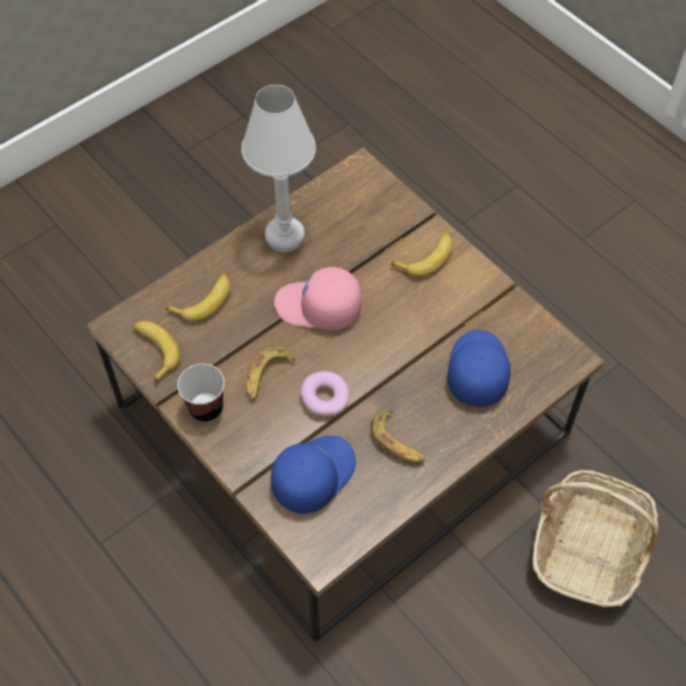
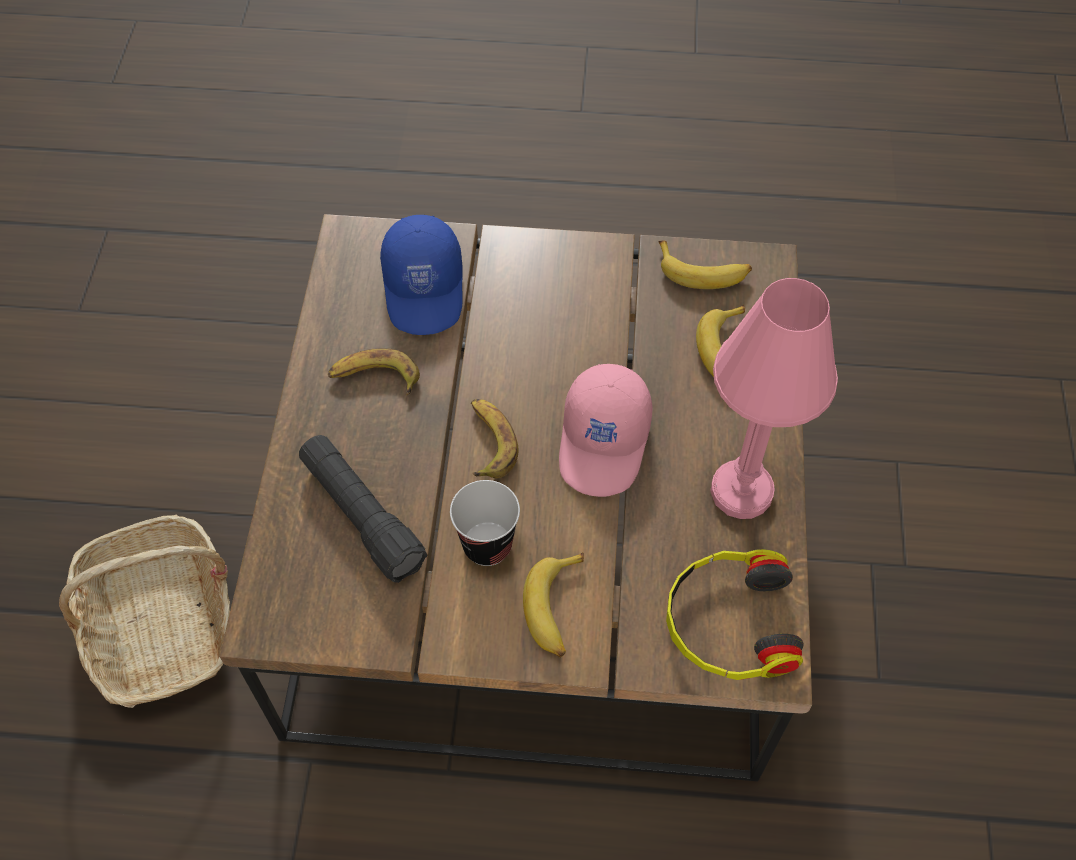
camera: 135 degrees right, 0 degrees up
(206, 408) = (589, 264): cup -> cup (487, 545)
(266, 376) = (571, 335): banana -> banana (489, 442)
(284, 236) = (741, 491): white table lamp -> pink table lamp
(318, 308) = (605, 442): pink cap -> pink cap turned 135 degrees clockwise
(325, 398) = (491, 360): donut -> none
(358, 195) = (729, 623): none -> headphones
(476, 371) = (362, 516): blue cap -> black flashlight

